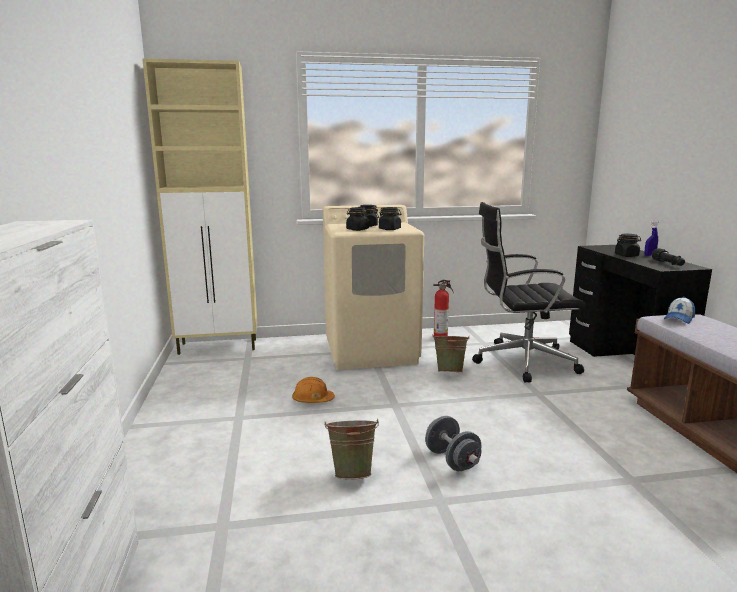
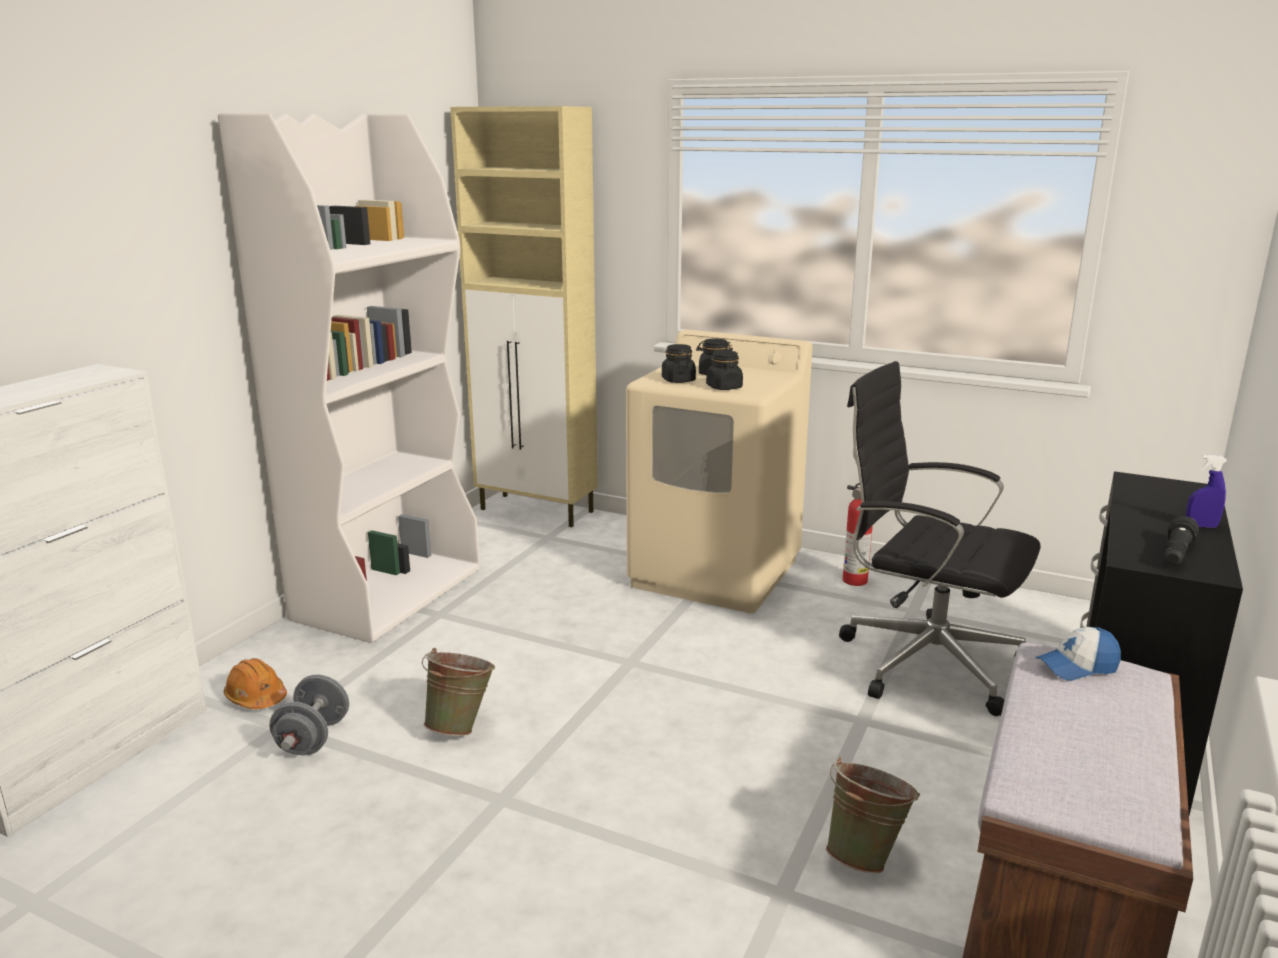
camera: 35 degrees right, 5 degrees up
(181, 417) = (389, 593): none -> white bookcase
(312, 400) = (544, 620): orange hard hat -> orange hard hat (256, 697)
(450, 372) = (779, 640): green bucket -> green bucket (865, 855)
(452, 460) = (588, 760): grey dumbbell -> grey dumbbell (313, 738)
(626, 255) = (1145, 516): black jar -> none

